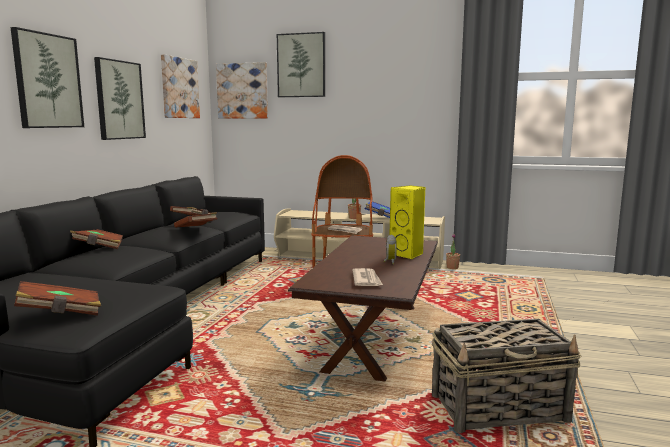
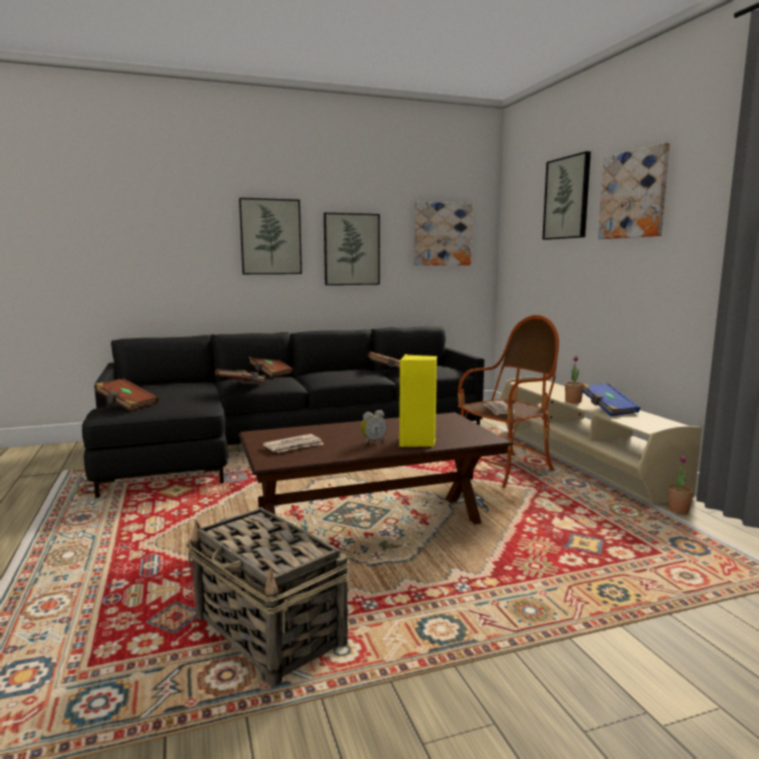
camera: 55 degrees right, 0 degrees up
(197, 230) = (356, 376): brown book -> brown book (242, 386)
(242, 91) = (520, 233): picture -> picture (633, 194)

